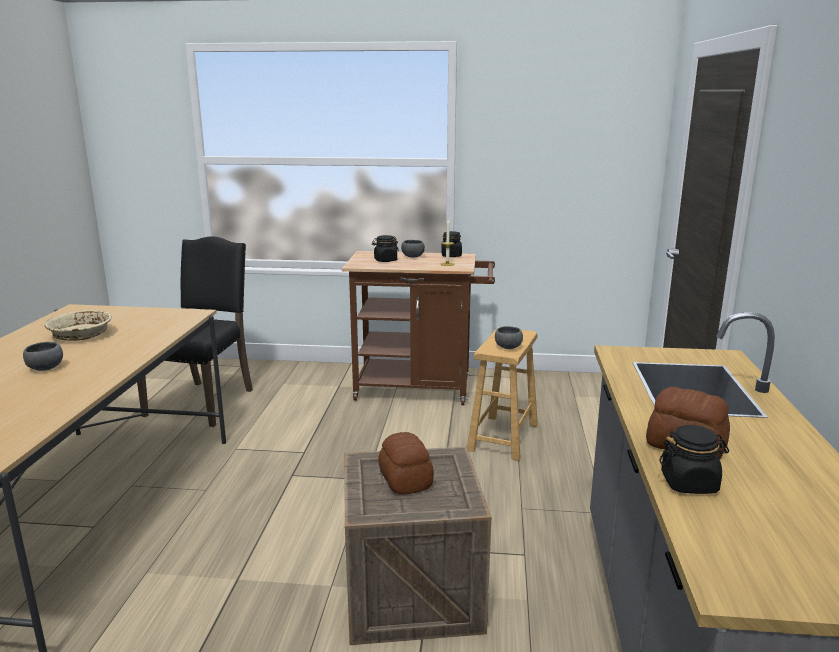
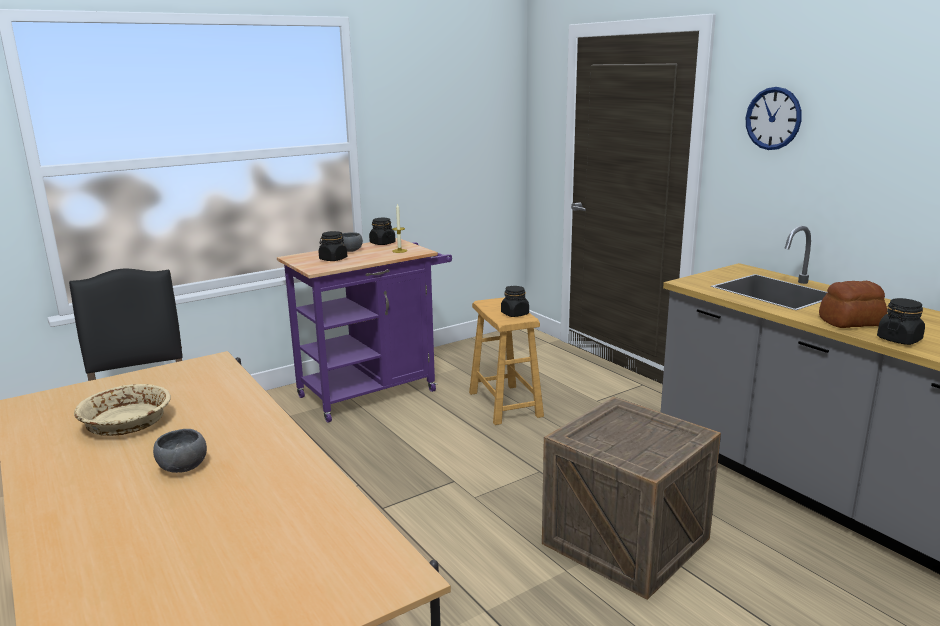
camera: 40 degrees left, 0 degrees up
(406, 479) = (621, 435): bread -> none
(421, 389) = (375, 391): brown cart -> purple cart
(507, 347) = (515, 314): grey bowl -> black jar
(792, 166) = (773, 118): none -> wall clock

